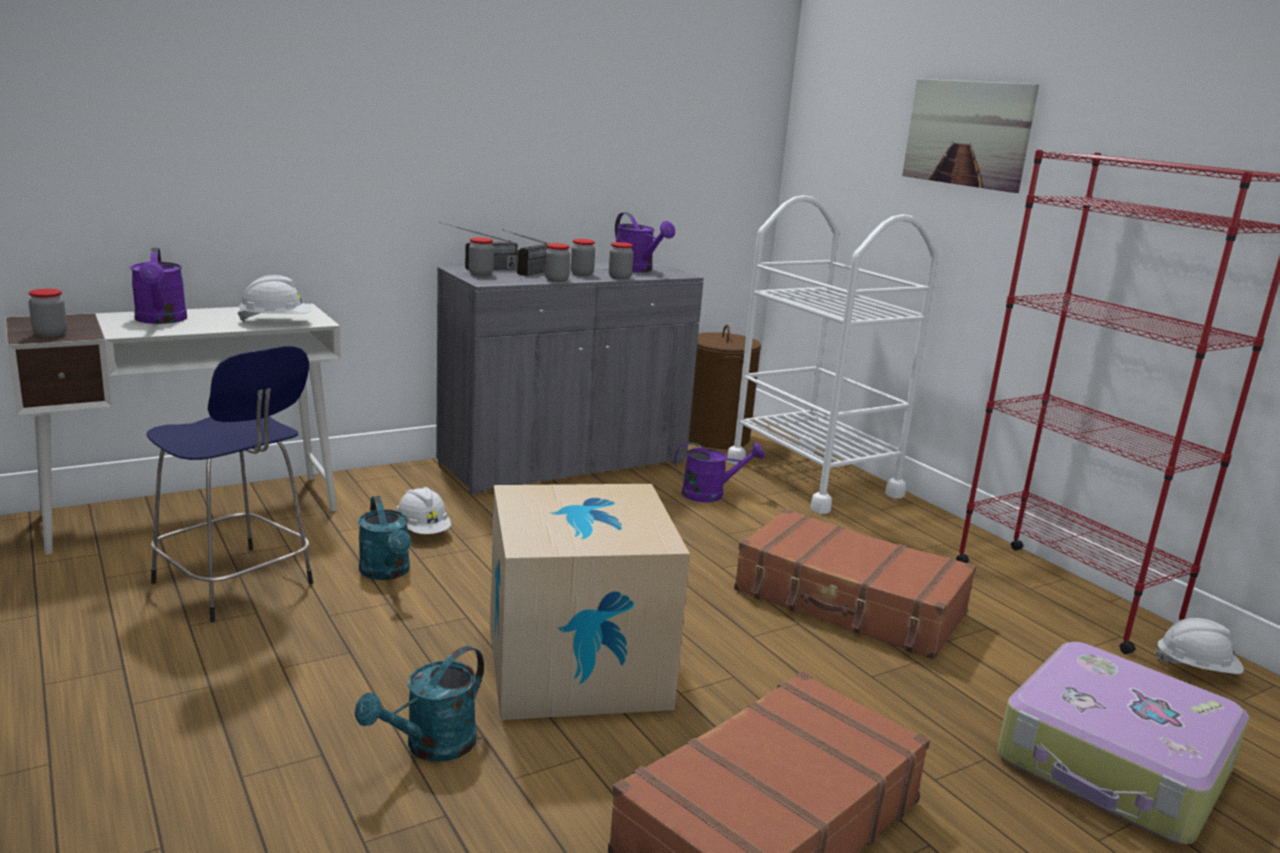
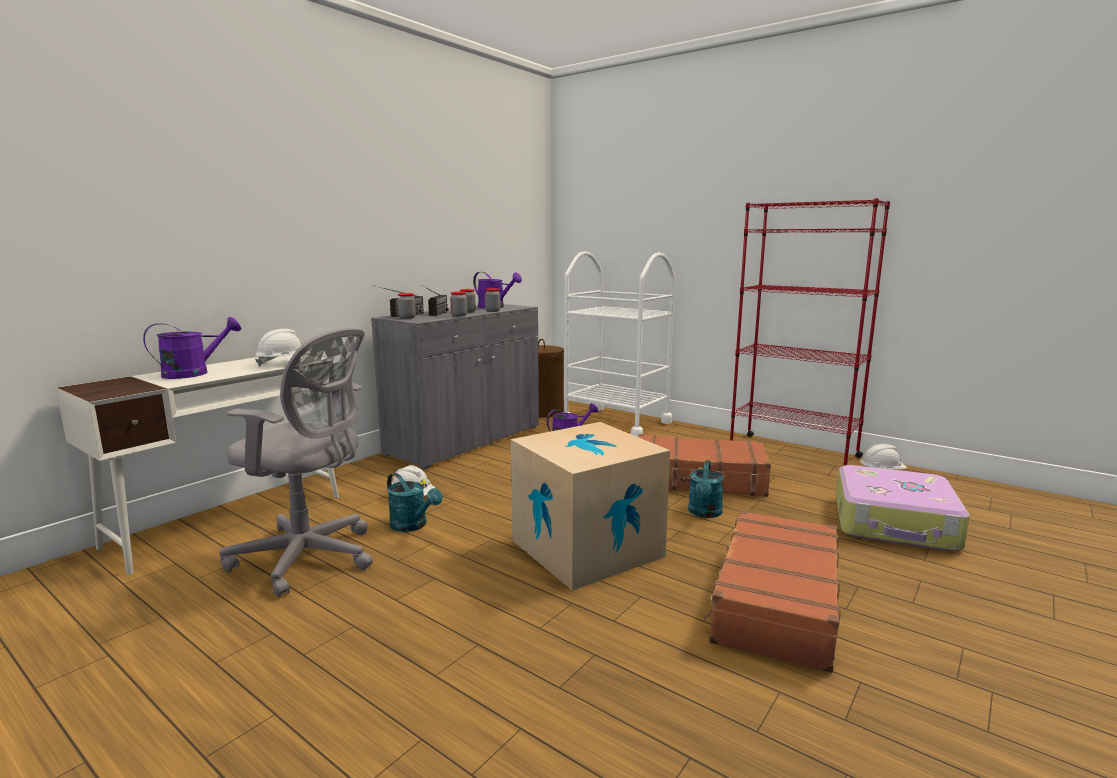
camera: 20 degrees left, 5 degrees down
(50, 334) = (116, 391): jar -> none
(161, 320) = (194, 373): purple watering can -> purple watering can turned 90 degrees counterclockwise
(236, 585) = (310, 558): blue stool -> grey office chair
(431, 747) = (545, 618): turquoise watering can -> turquoise watering can (704, 513)
(967, 133) = (679, 204): picture -> none

